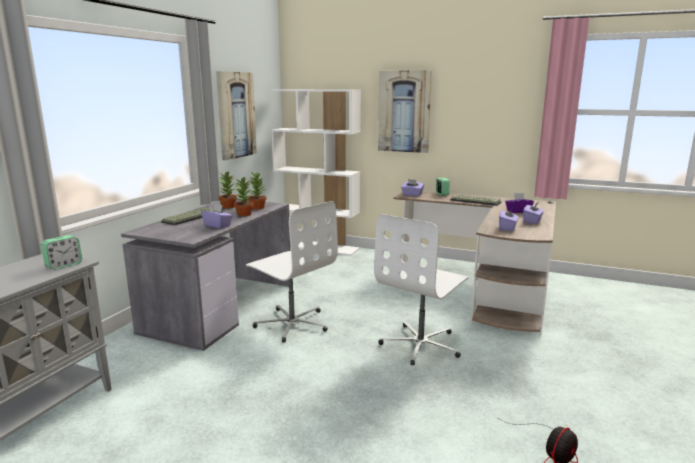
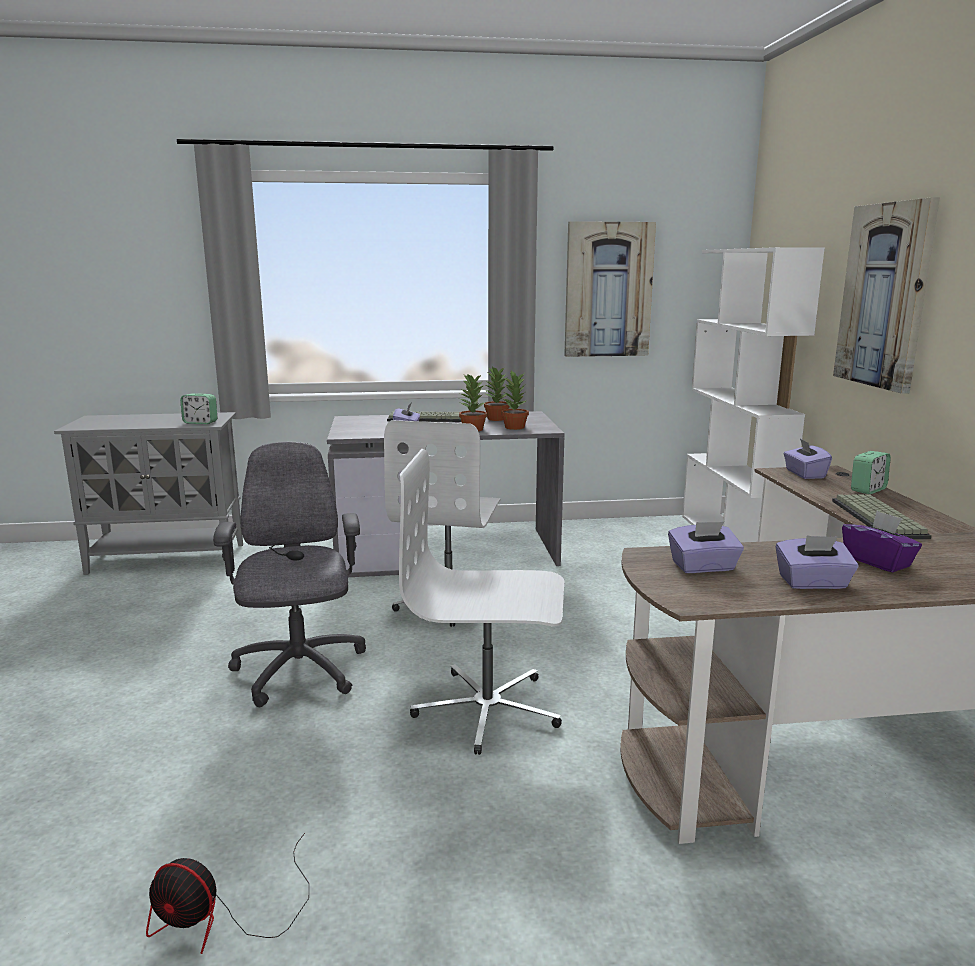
camera: 60 degrees right, 0 degrees up
(328, 390) = (299, 672): none -> grey office chair

